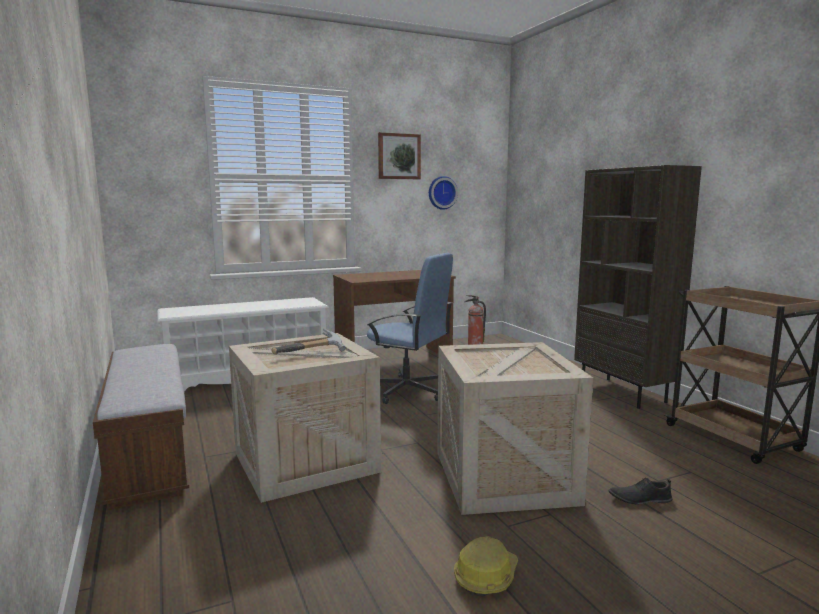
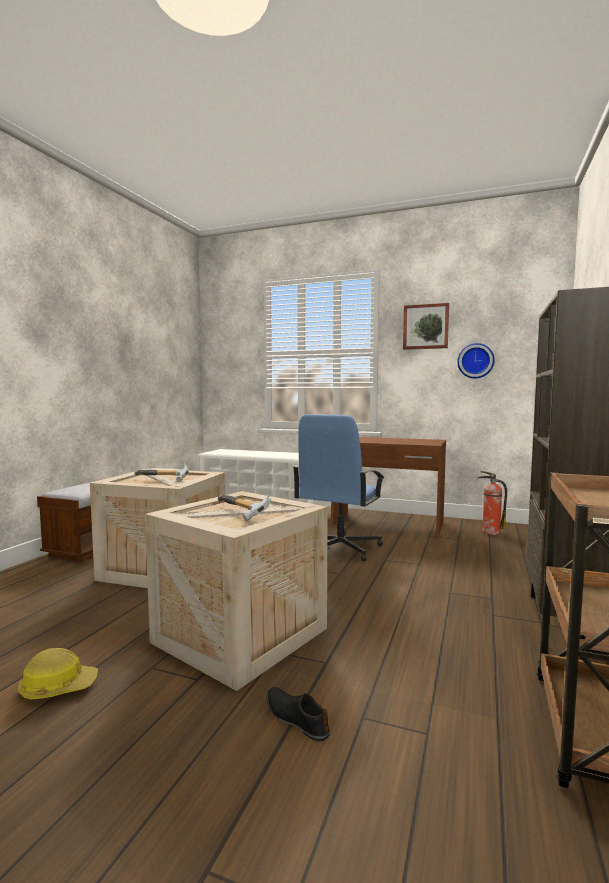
camera: 45 degrees right, 5 degrees down
(407, 390) = (339, 548): blue office chair -> blue office chair turned 45 degrees clockwise
(514, 361) = (239, 512): none -> hammer

